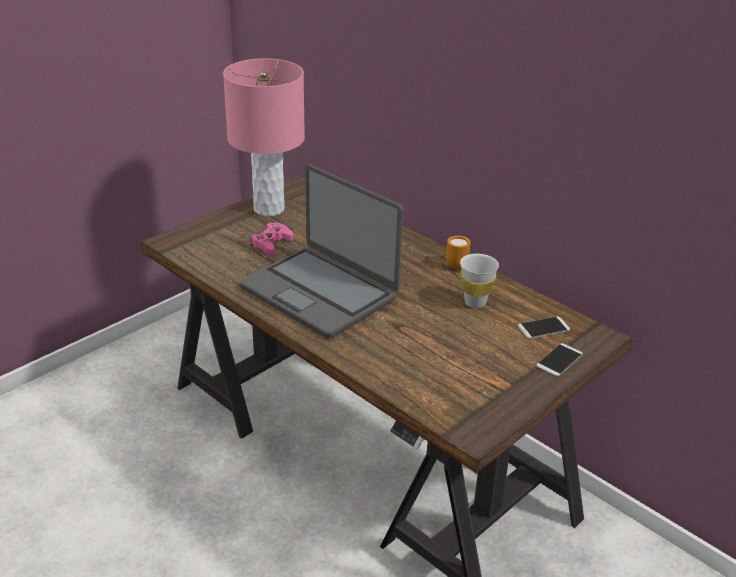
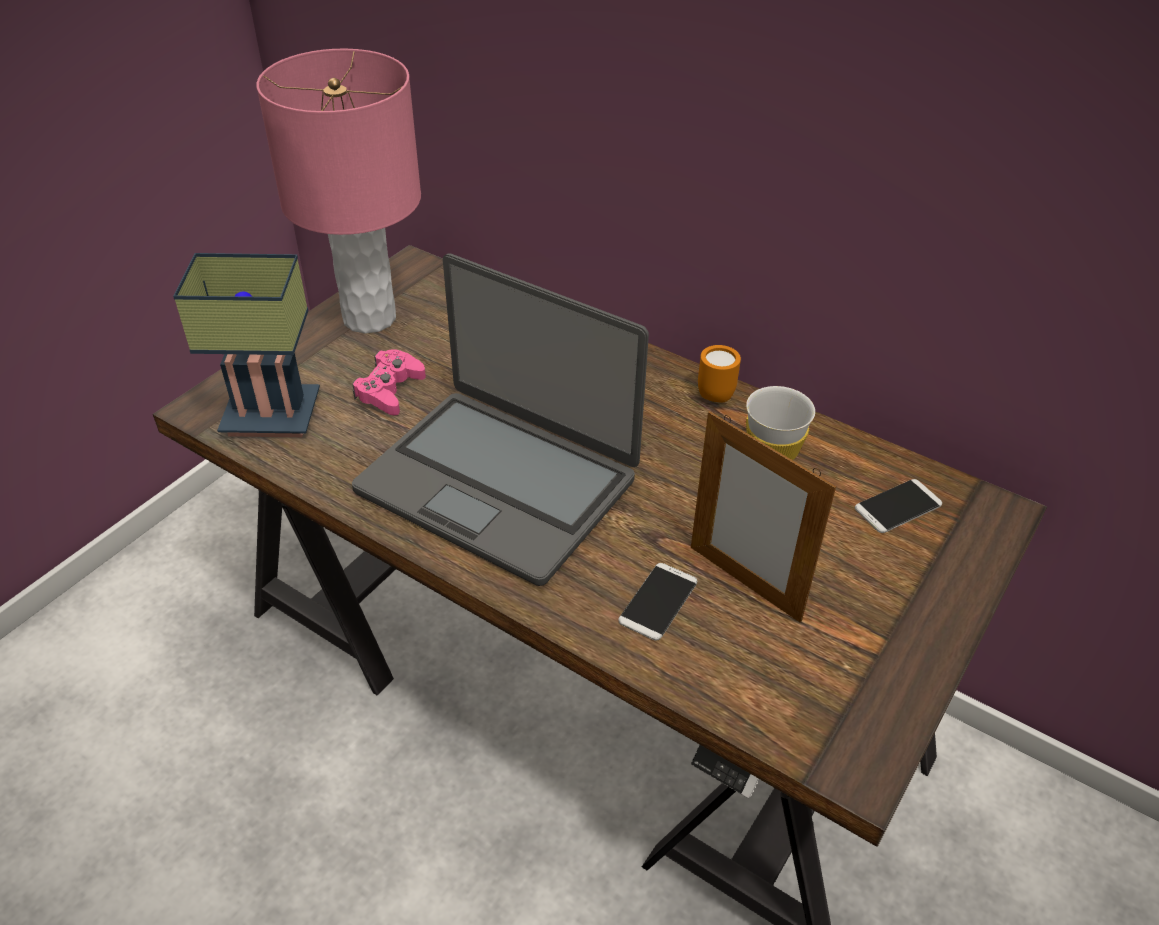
camera: 10 degrees left, 10 degrees up
(201, 250) = (267, 419): none -> table lamp
(441, 351) = (744, 583): none -> picture frame
(559, 360) = (947, 572): phone -> phone (658, 602)

